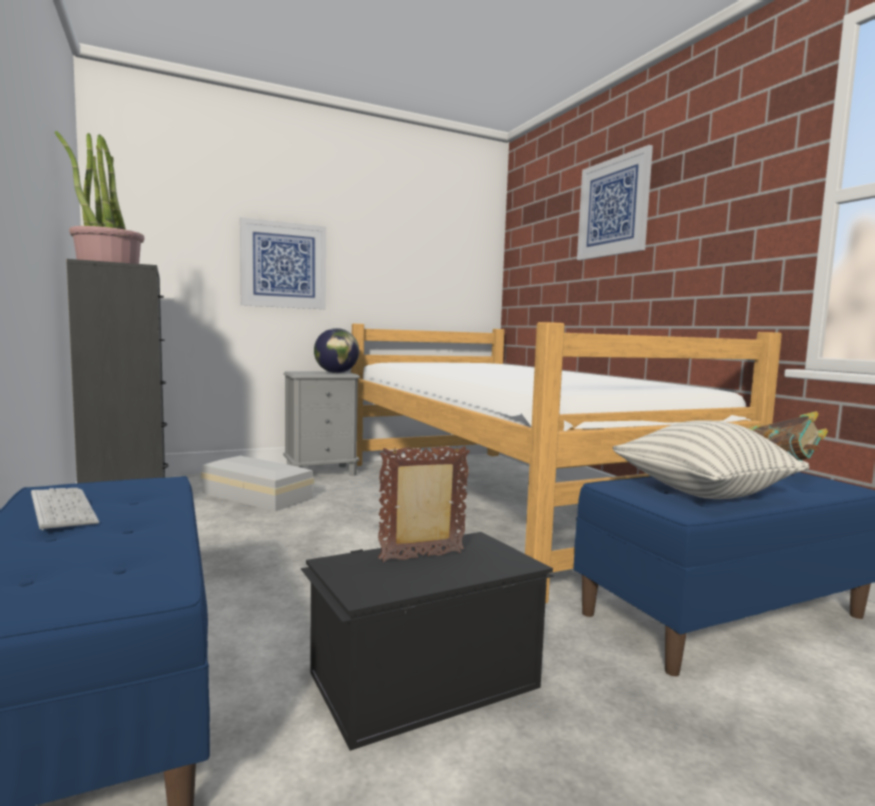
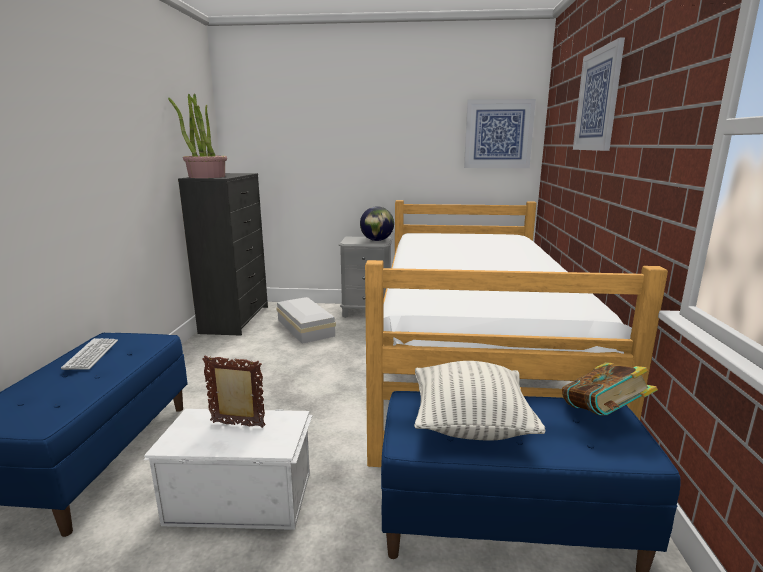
camera: 30 degrees right, 10 degrees up
(283, 265) = (344, 157): picture -> picture (498, 134)
(421, 678) = (240, 496): black storage box -> white storage box

